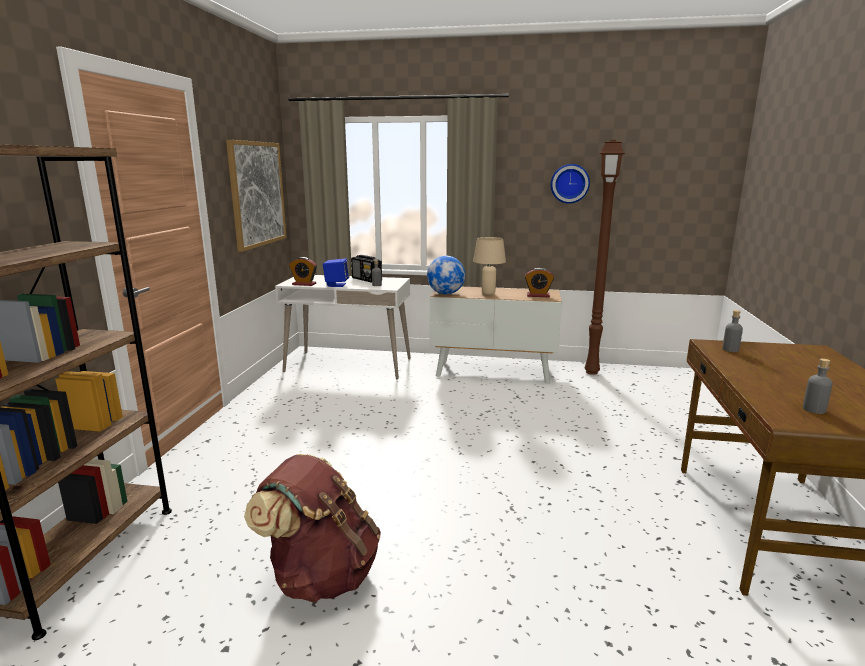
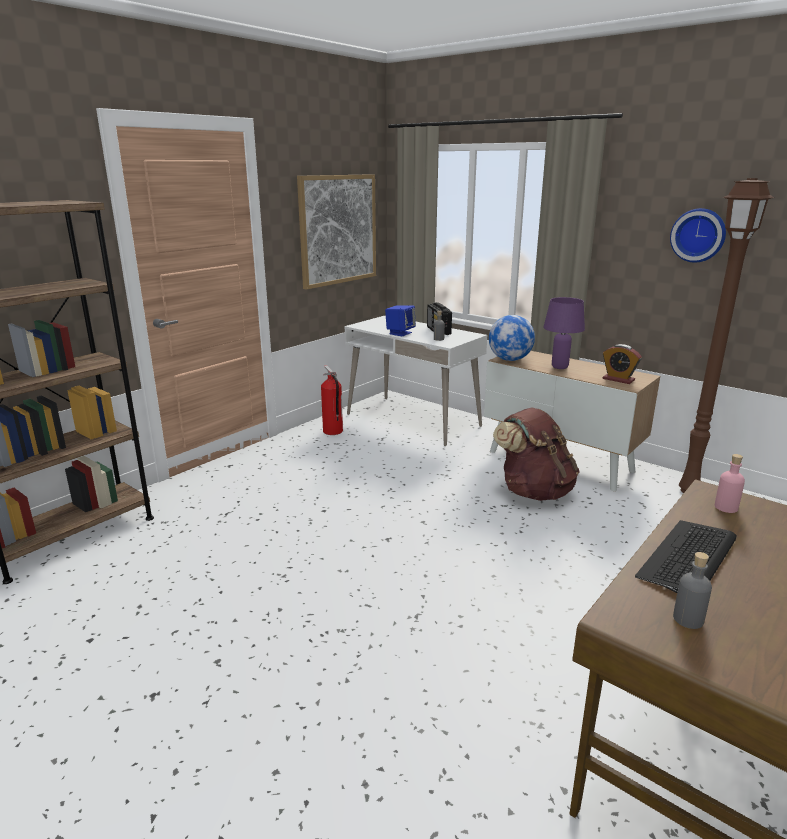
camera: 30 degrees right, 5 degrees up
(284, 388) = (332, 431): none -> fire extinguisher
(304, 284) = (371, 328): alarm clock -> none
(321, 575) = (200, 611): brown backpack -> brown backpack (534, 491)
(488, 293) = (559, 367): beige table lamp -> purple table lamp
(730, 349) = (726, 507): grey bottle -> pink bottle
(760, 379) = (688, 558): none -> keyboard

